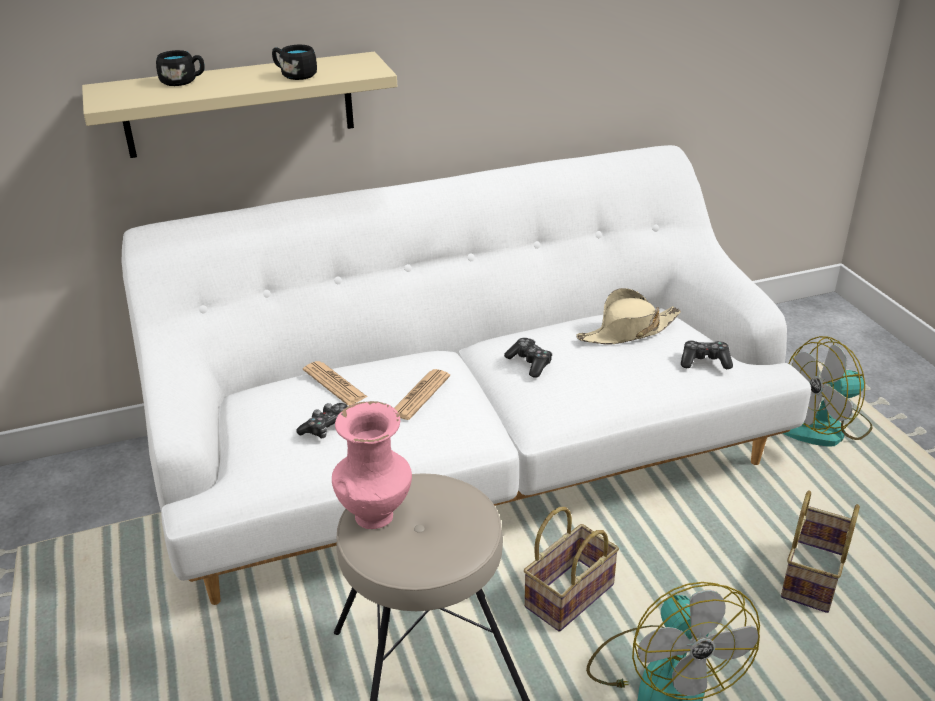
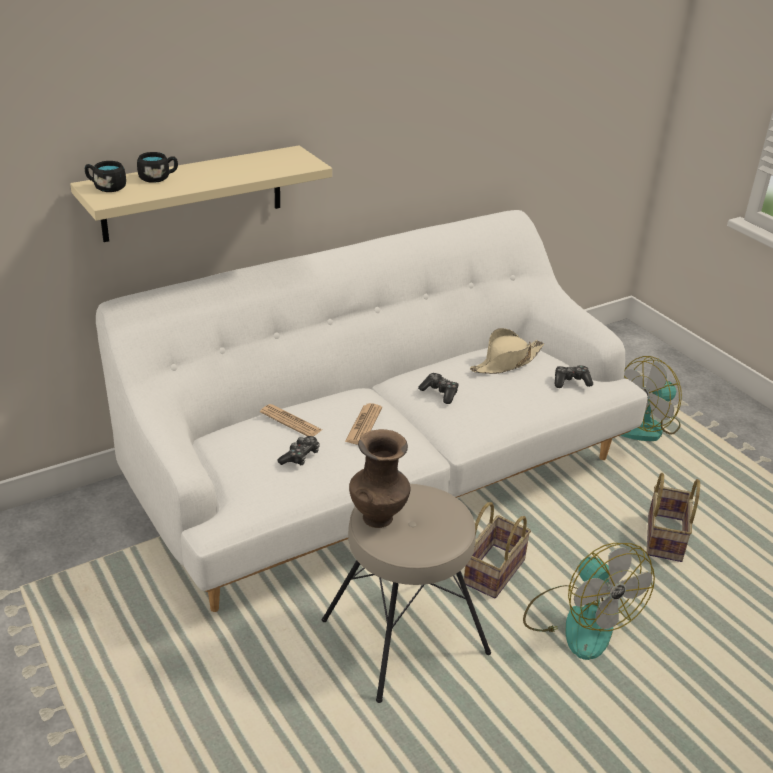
camera: 15 degrees left, 0 degrees up
(295, 75) = (249, 169): black mug -> black mug (106, 187)
(375, 514) = (378, 517): pink vase -> brown vase

